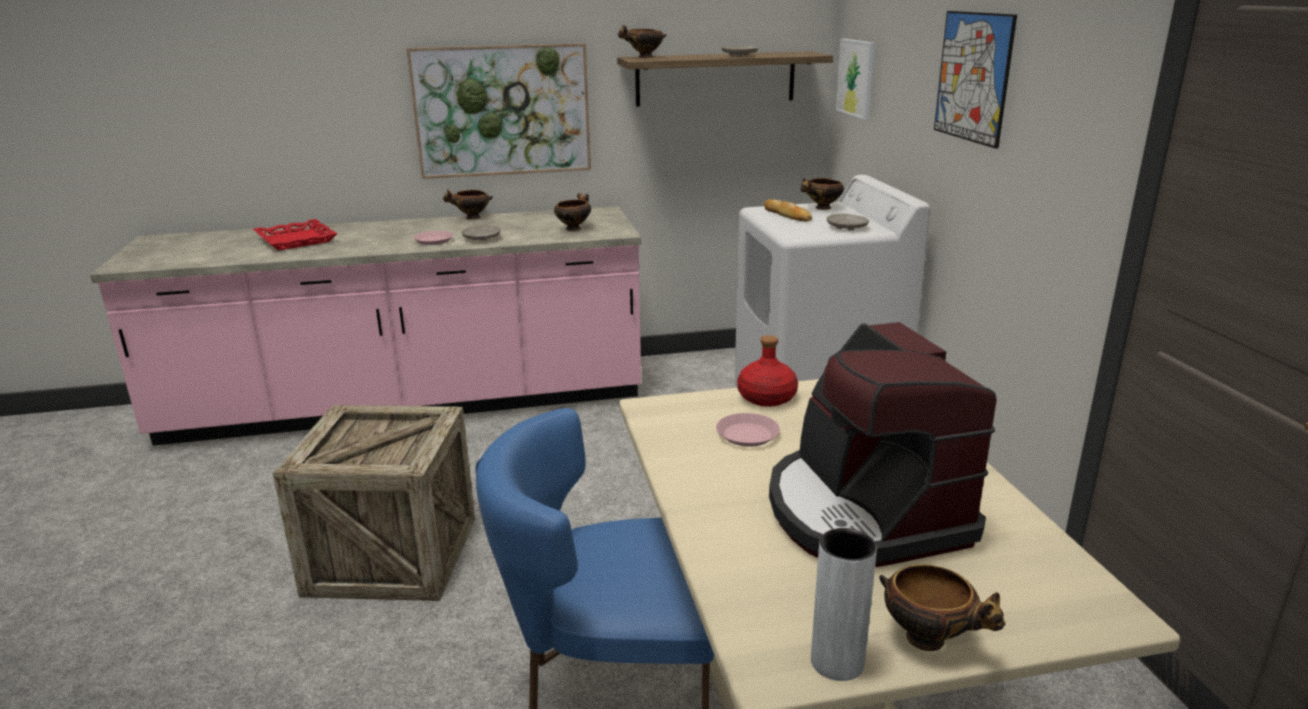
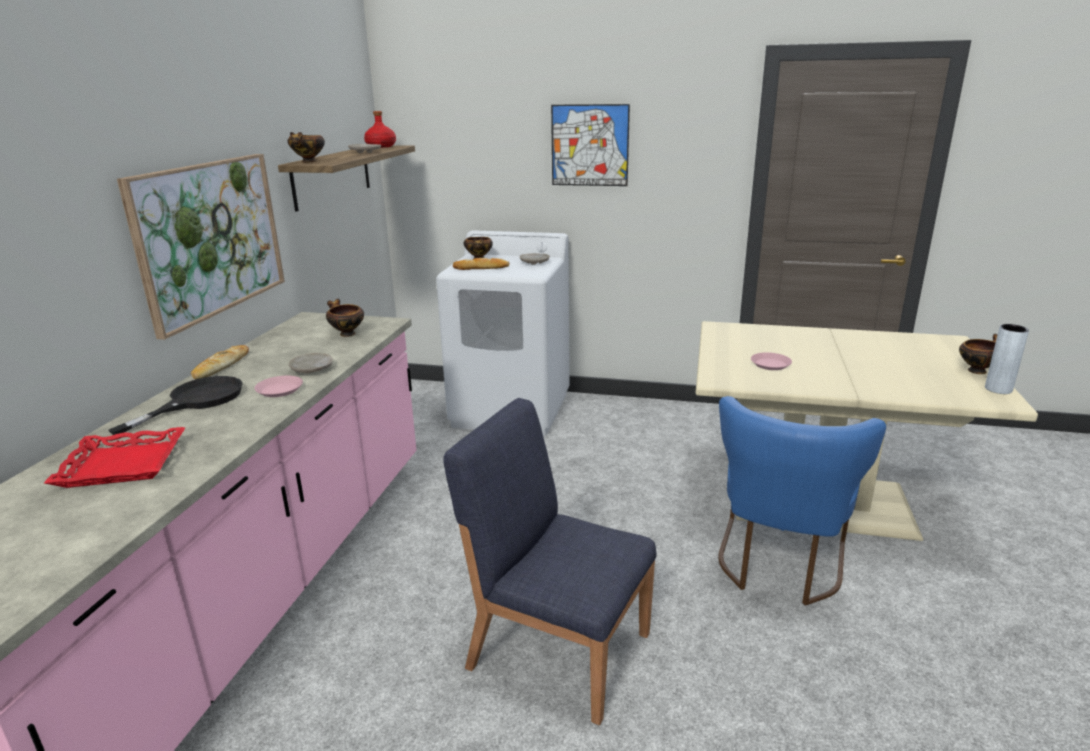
camera: 65 degrees left, 0 degrees up
(392, 555) = (557, 648): crate -> blue chair
(402, 228) = (196, 401): none -> black frying pan
(471, 218) = (221, 366): bowl -> bread
(767, 397) = (721, 351): red bottle -> red bottle (381, 146)
(856, 78) = (424, 161): picture -> none
(864, 512) = (867, 358): coffee machine -> none

